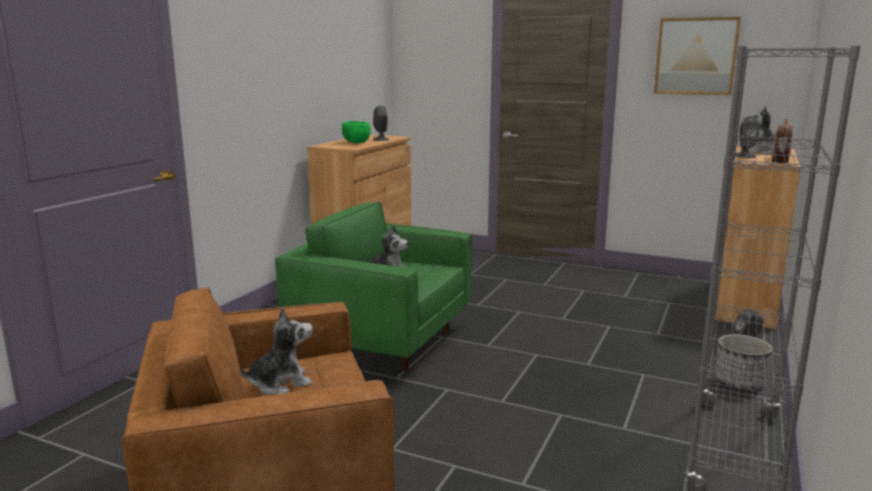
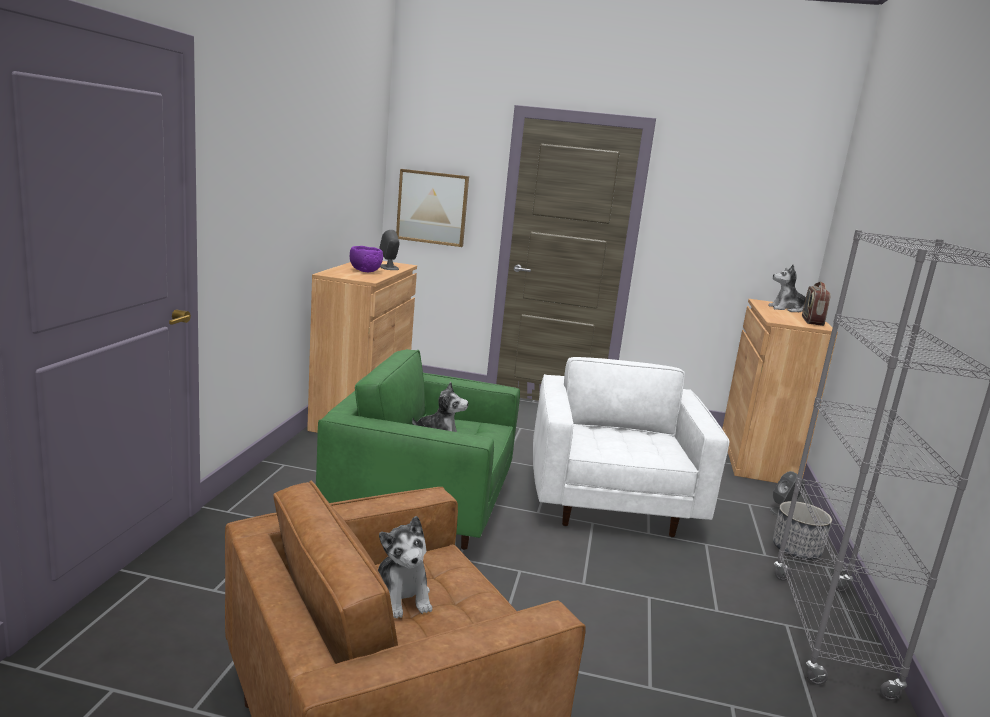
camera: 15 degrees left, 0 degrees up
(280, 383) = (401, 596): plush toy -> plush toy turned 105 degrees clockwise
(356, 143) = (365, 271): green bowl -> purple bowl
(563, 340) = (611, 504): none -> white armchair
(696, 56) = (722, 205): picture -> picture (432, 207)
(745, 156) = (776, 314): grey speaker -> none

